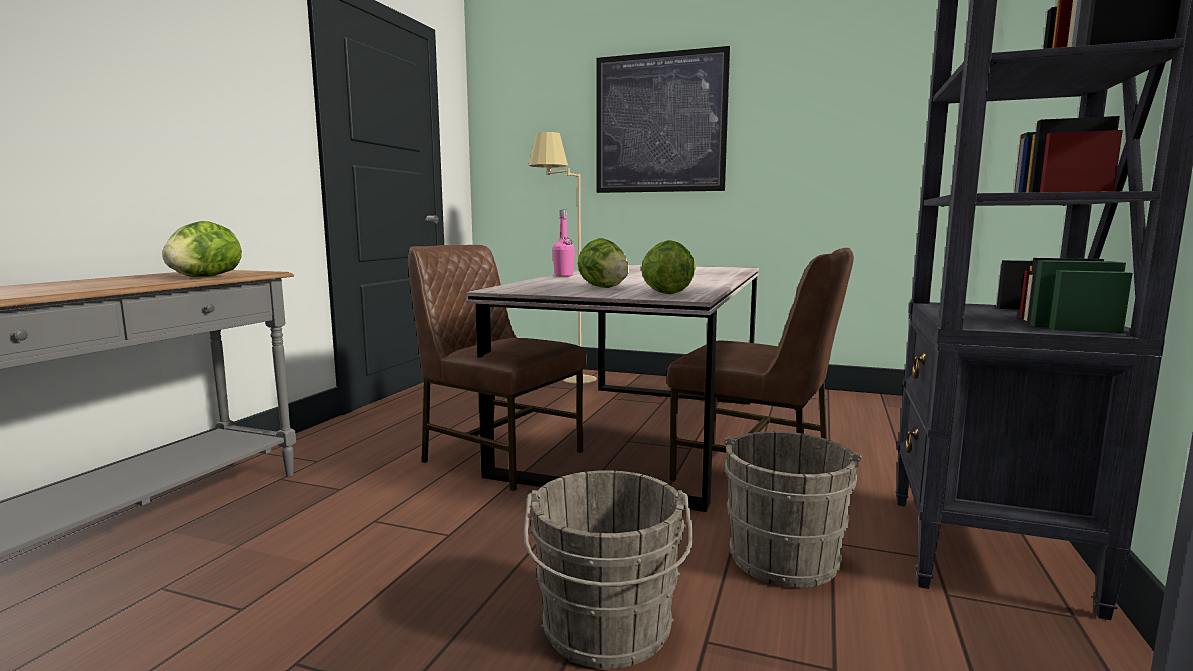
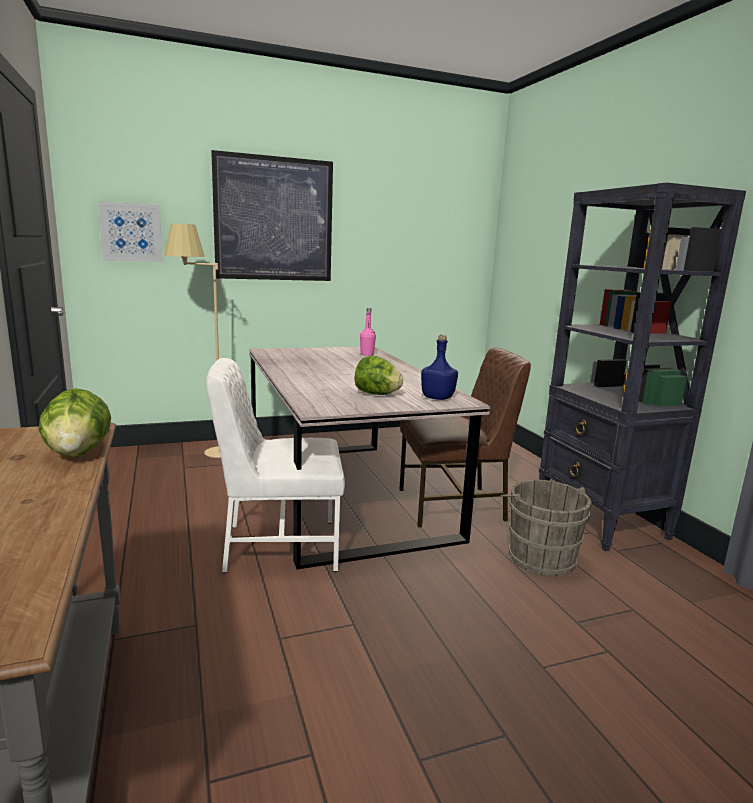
camera: 40 degrees left, 5 degrees up
(500, 456) = (279, 546): brown chair -> white chair
(524, 151) = (131, 232): none -> picture
(563, 275) = (286, 376): pink bottle -> pink bottle (367, 354)
(607, 632) = (535, 641): grey bucket -> none
(665, 293) = (437, 398): lettuce -> blue bottle

